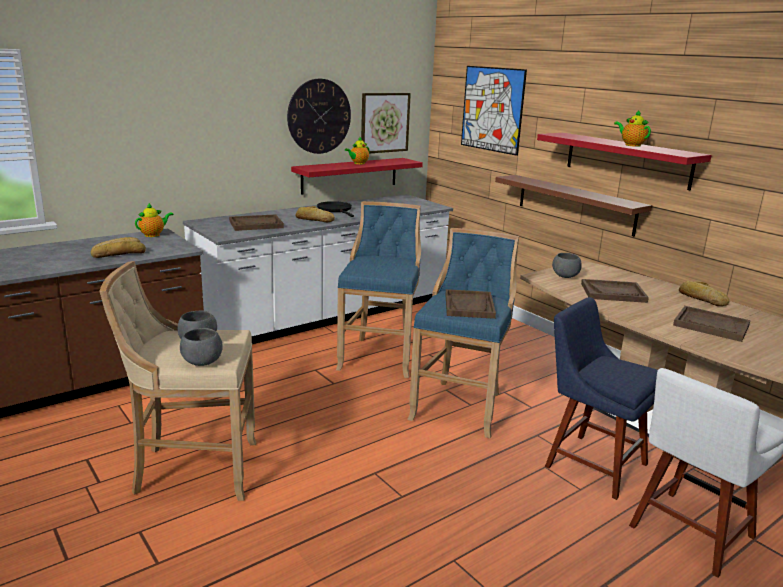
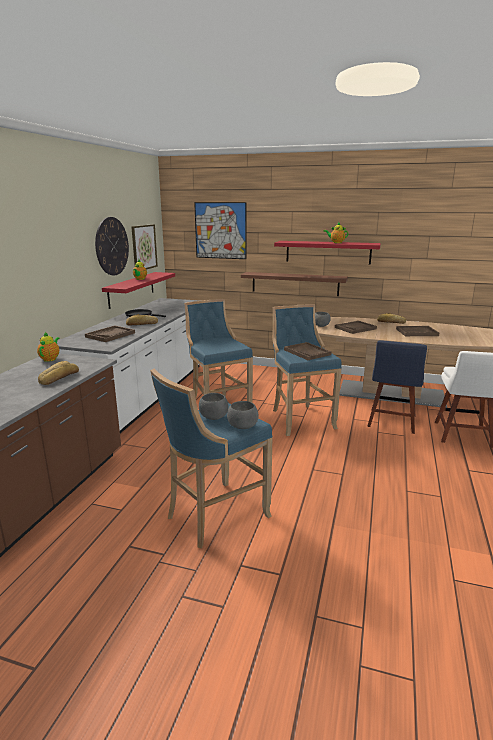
camera: 35 degrees left, 0 degrees up
(192, 470) = (214, 516): beige stool -> blue stool
(591, 463) = (391, 422): blue chair -> blue chair turned 75 degrees counterclockwise

